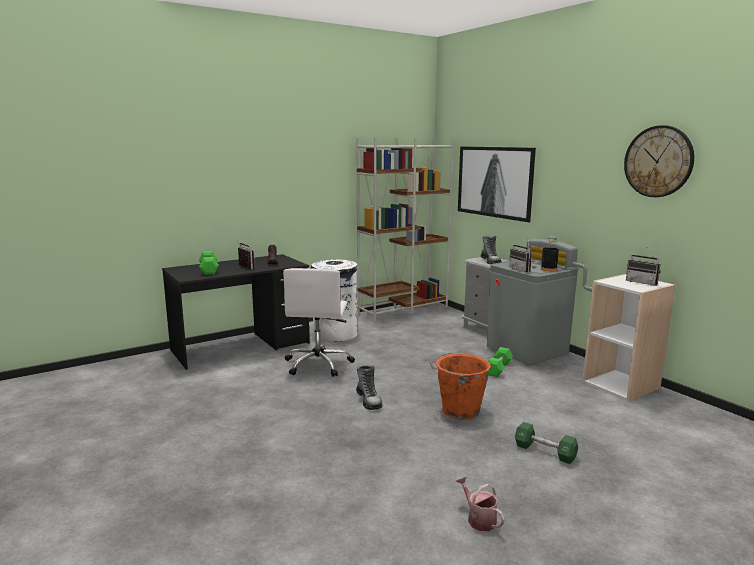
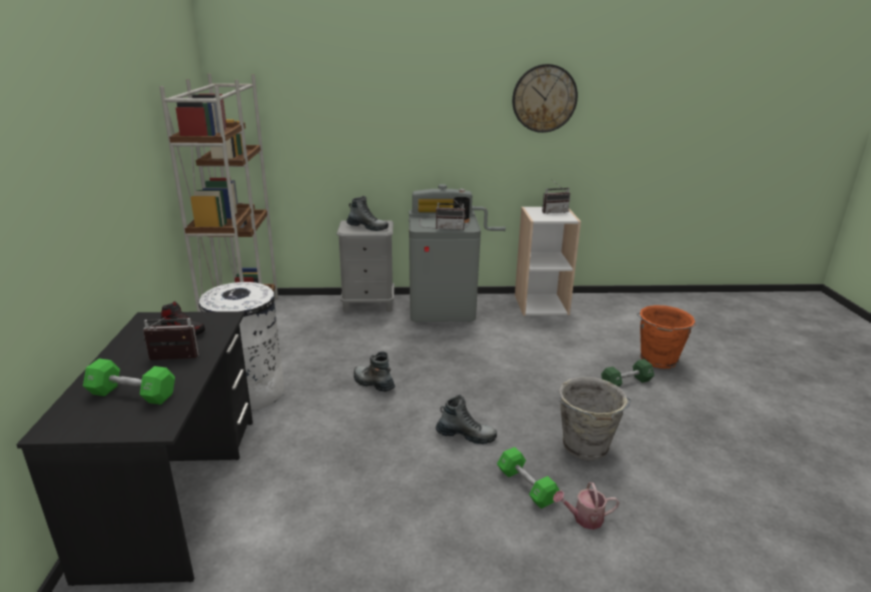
camera: 60 degrees left, 10 degrees up
(318, 364) = (329, 438): white office chair -> none
(389, 359) = (373, 384): none -> boot
(410, 449) = (585, 447): none -> grey bucket
(459, 410) = (529, 391): orange bucket -> orange bucket (658, 360)
(478, 519) = (712, 456): watering can -> watering can (584, 518)
(494, 182) = (335, 130): picture -> none
(498, 369) = (462, 337): green dumbbell -> green dumbbell (526, 486)

